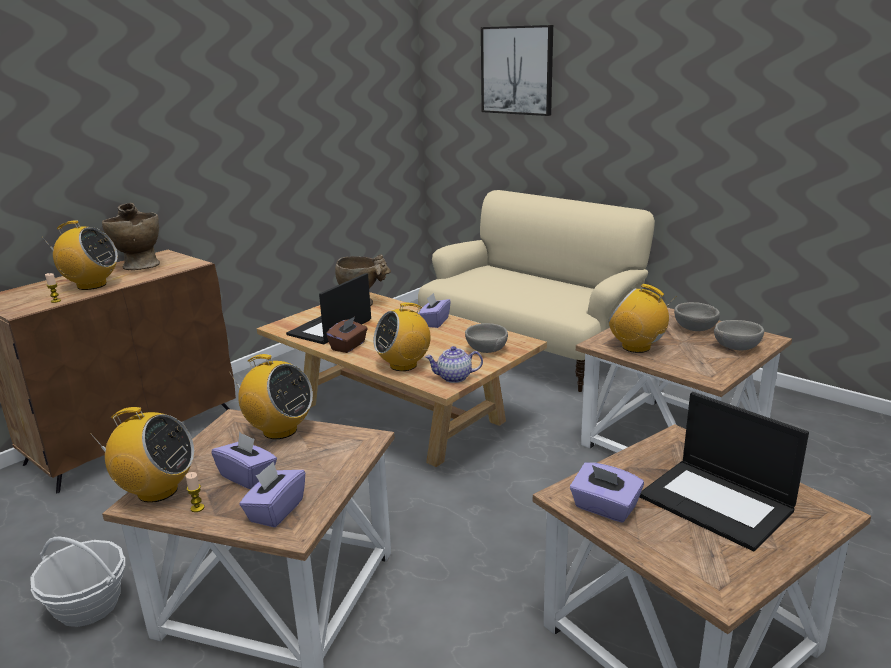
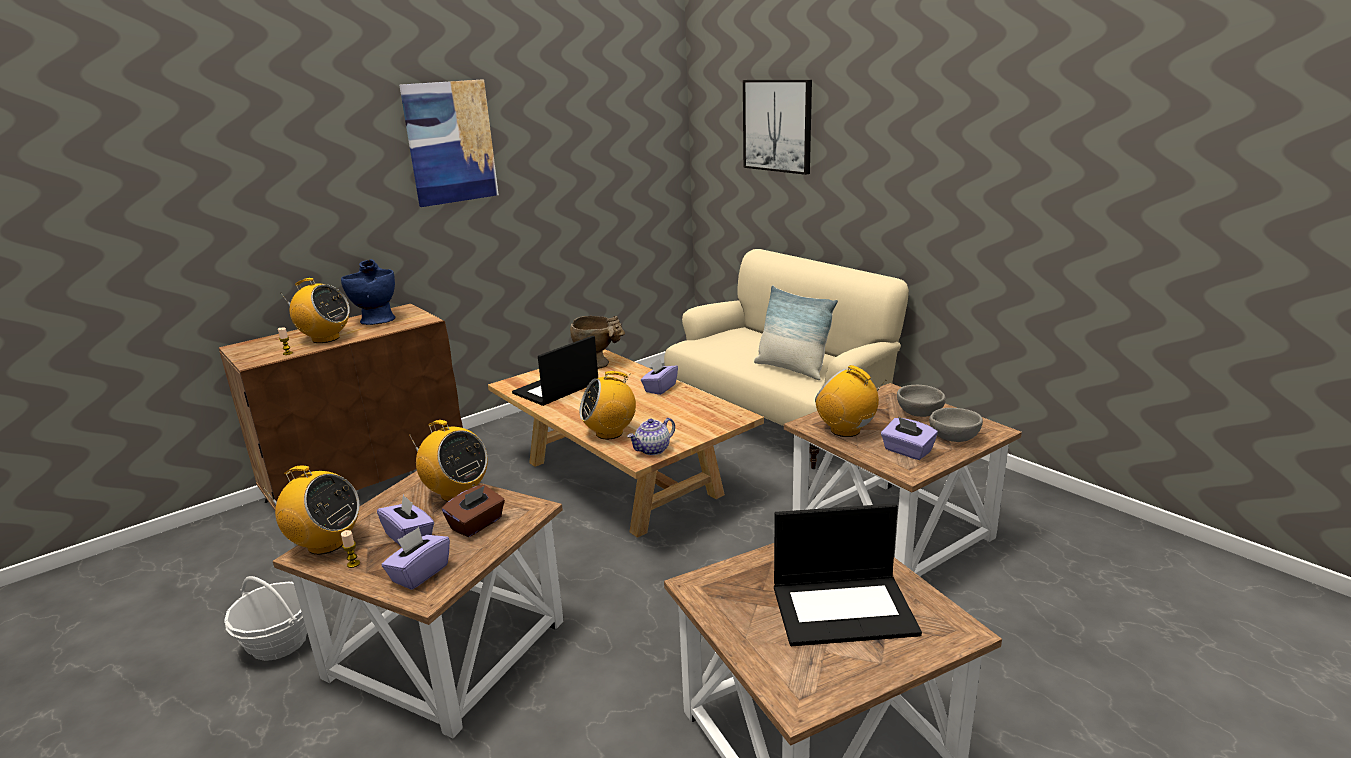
camera: 10 degrees right, 0 degrees up
(139, 265) = (376, 319): beige vase -> blue vase
(204, 83) = (450, 142): none -> picture
(348, 346) = (565, 409): brown tissue box -> brown tissue box (477, 524)
(454, 378) = (652, 450): teapot -> teapot turned 45 degrees counterclockwise
(487, 349) = (699, 421): grey bowl -> none
(551, 299) = (792, 369): none -> pillow
(604, 508) = (727, 602): purple tissue box -> purple tissue box (907, 451)
(718, 503) = (844, 609): laptop -> laptop turned 60 degrees counterclockwise

